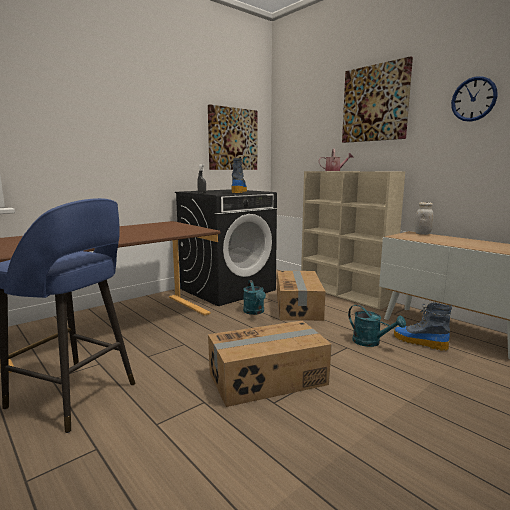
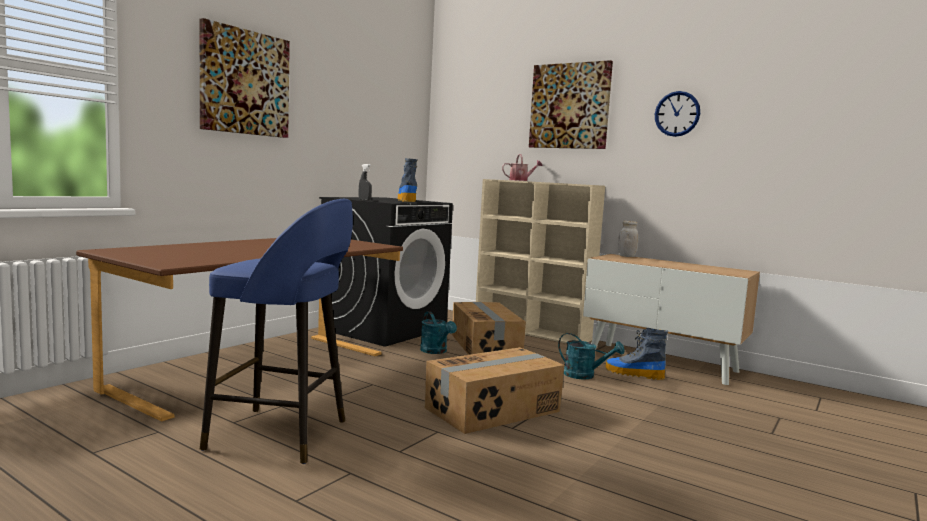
camera: 15 degrees left, 5 degrees down
(232, 139) = (387, 133): picture -> picture (244, 82)

